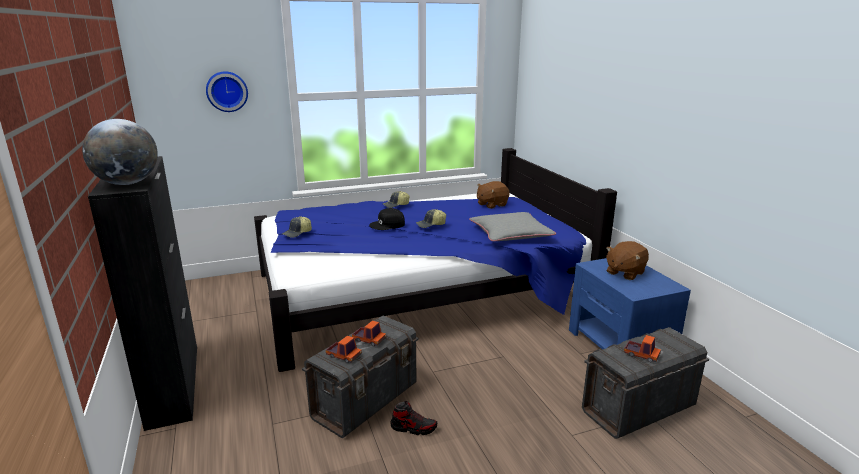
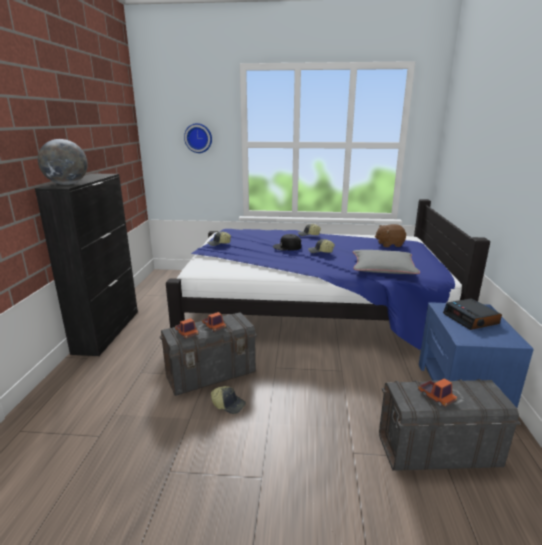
camera: 25 degrees right, 0 degrees up
(413, 428) = (228, 404): shoe -> cap
(624, 272) = (471, 319): brown plush toy -> alarm clock

